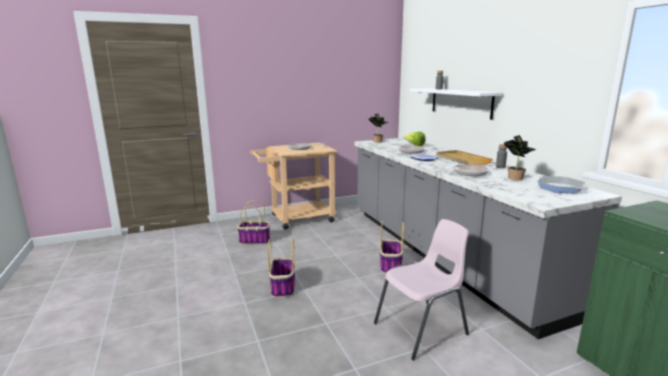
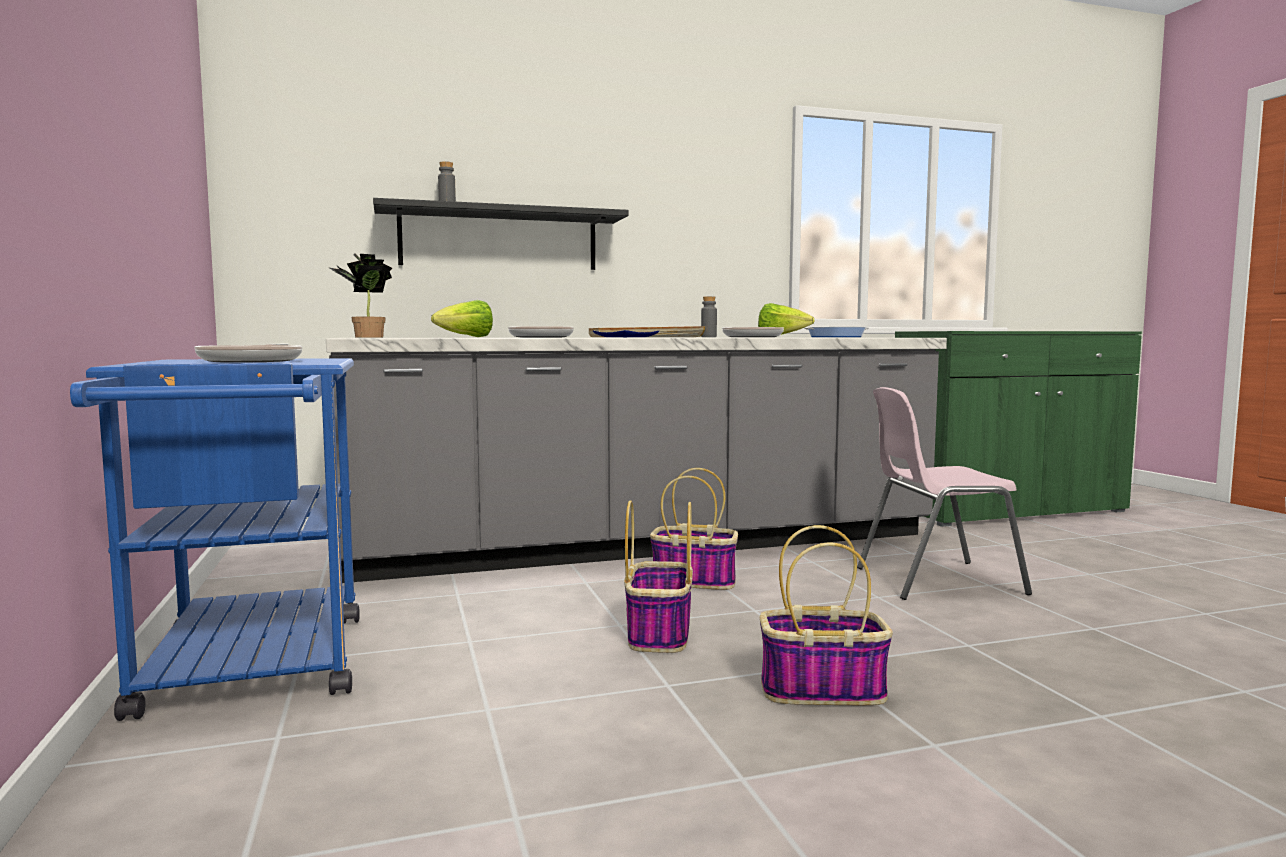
camera: 85 degrees left, 10 degrees down
(255, 241) = (427, 752): basket -> basket (658, 633)
(296, 219) = (253, 673): beige cart -> blue cart
(422, 329) = (935, 580): pink chair -> pink chair turned 75 degrees counterclockwise
(460, 102) = (499, 240): white shelf -> black shelf
(514, 177) = (781, 337): potted plant -> lettuce

